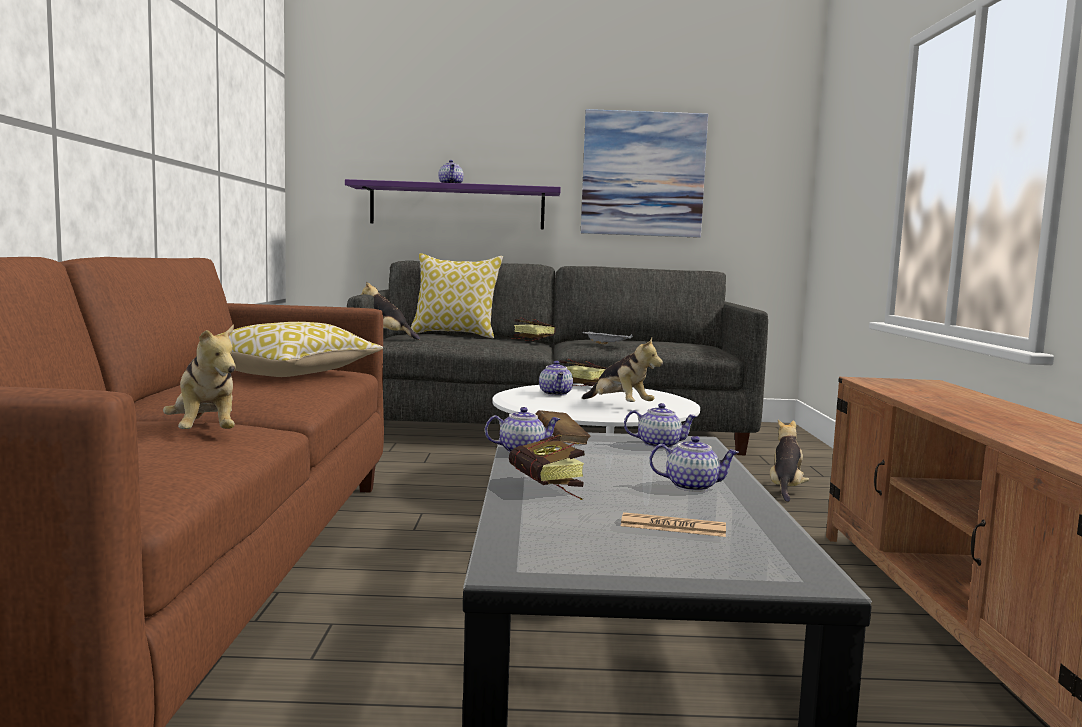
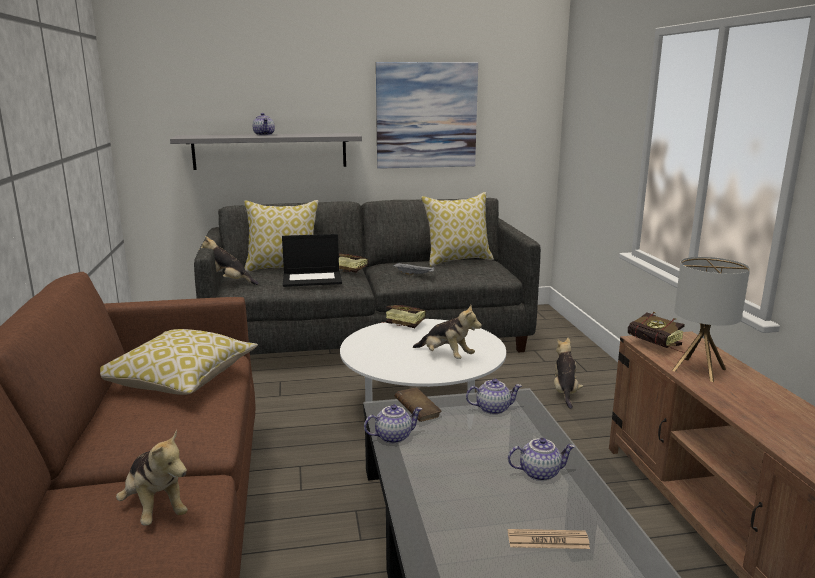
camera: 10 degrees left, 10 degrees up
(457, 206) = (270, 151): purple shelf -> grey shelf
(484, 340) = (313, 279): none -> laptop
(549, 489) = (436, 496): book -> book (658, 347)
(556, 394) = (390, 342): teapot -> none
(668, 341) = (457, 260): none -> pillow
(930, 396) = (698, 370): none -> table lamp

